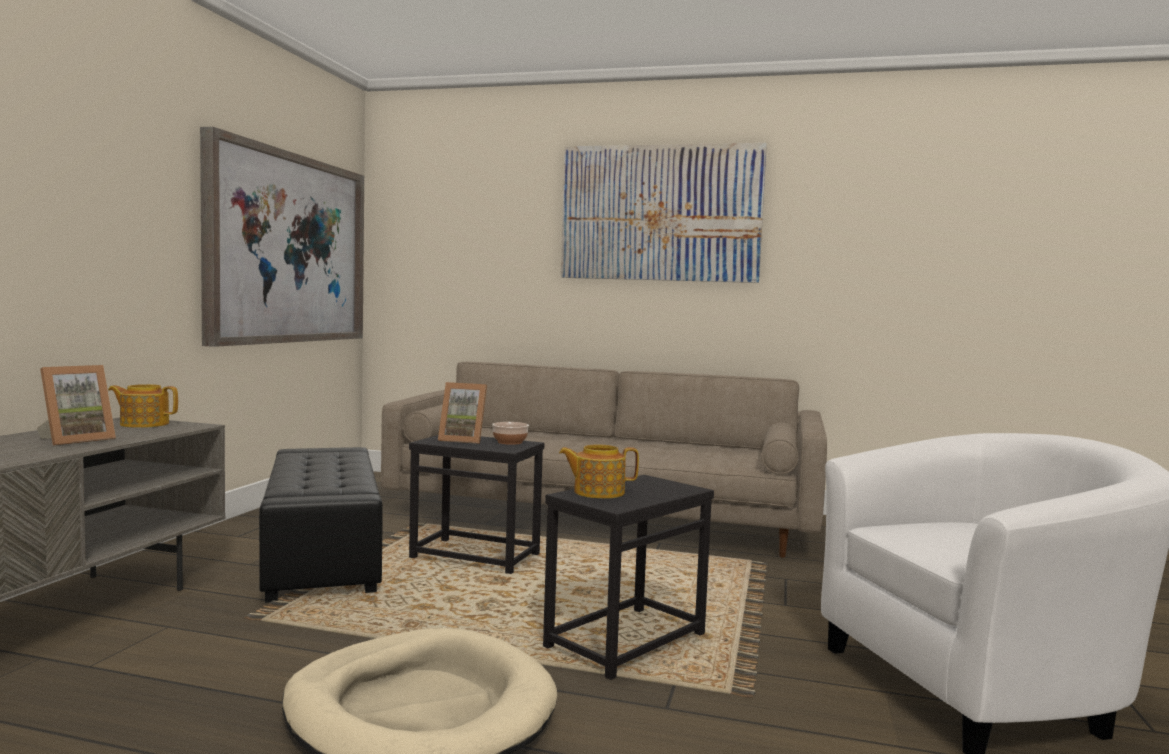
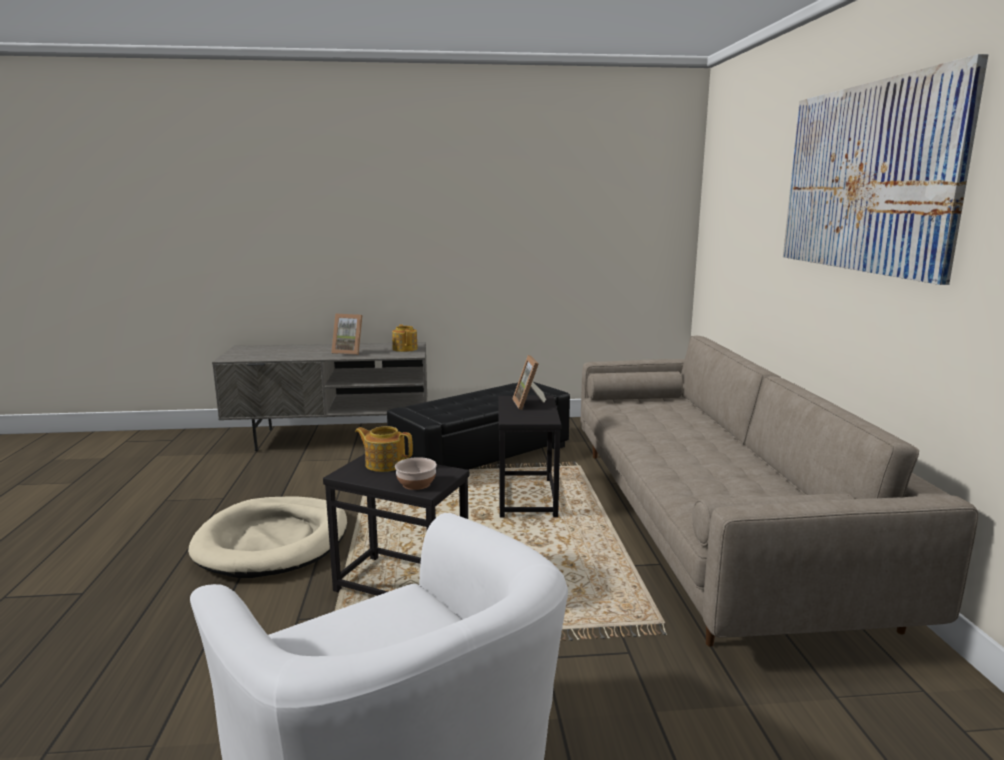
camera: 70 degrees right, 10 degrees up
(288, 249) = (587, 229): picture -> none
(510, 442) = (542, 415): bowl -> bowl (417, 483)
(597, 492) = (385, 464): teapot -> teapot turned 45 degrees counterclockwise

